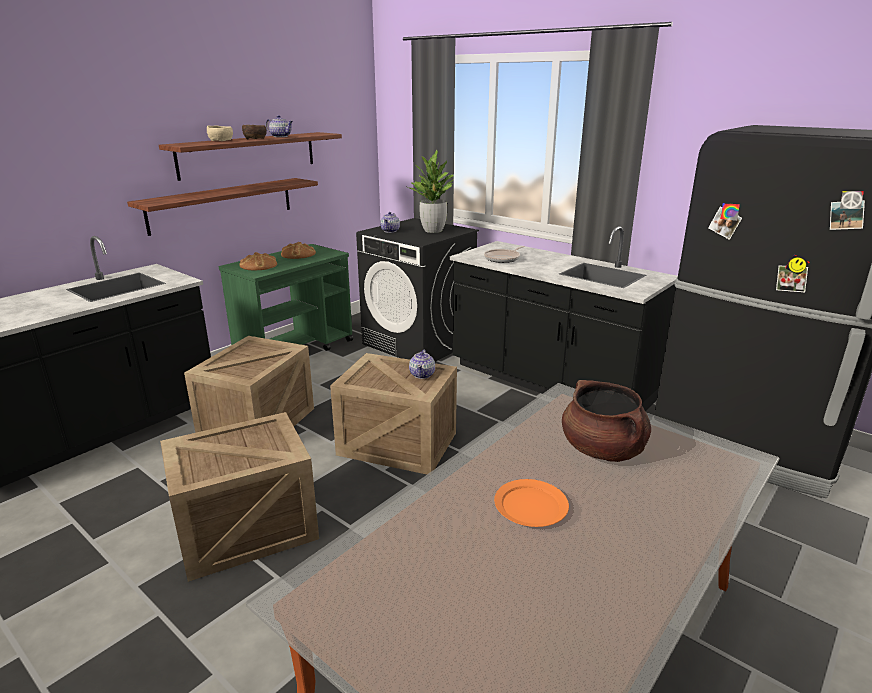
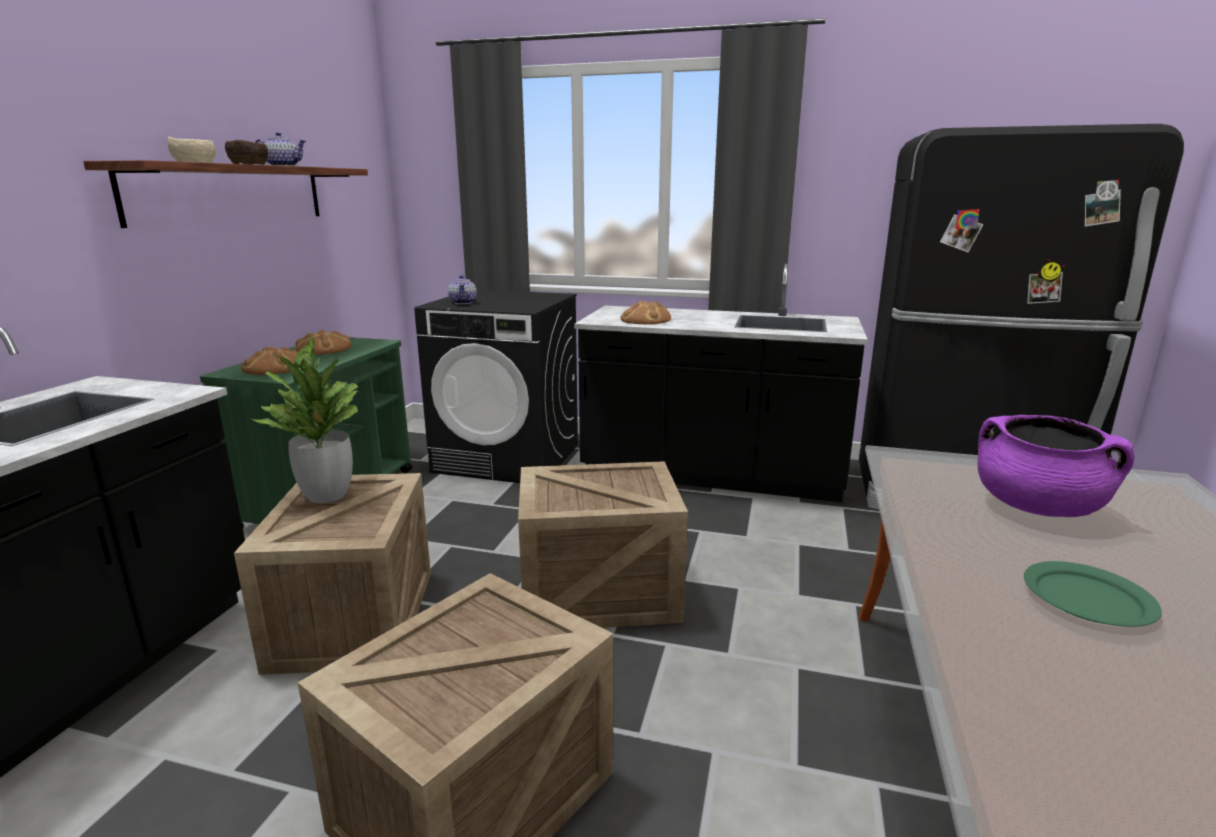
camera: 25 degrees left, 5 degrees down
(222, 205) = (197, 274): shelf -> none
(422, 374) = (630, 479): teapot -> none
(433, 230) = (521, 298): potted plant -> potted plant (327, 495)
(503, 258) = (645, 320): frying pan -> bread
(531, 506) = (1088, 599): orange plate -> green plate
(602, 450) = (1037, 507): brown cooking pot -> purple cooking pot

